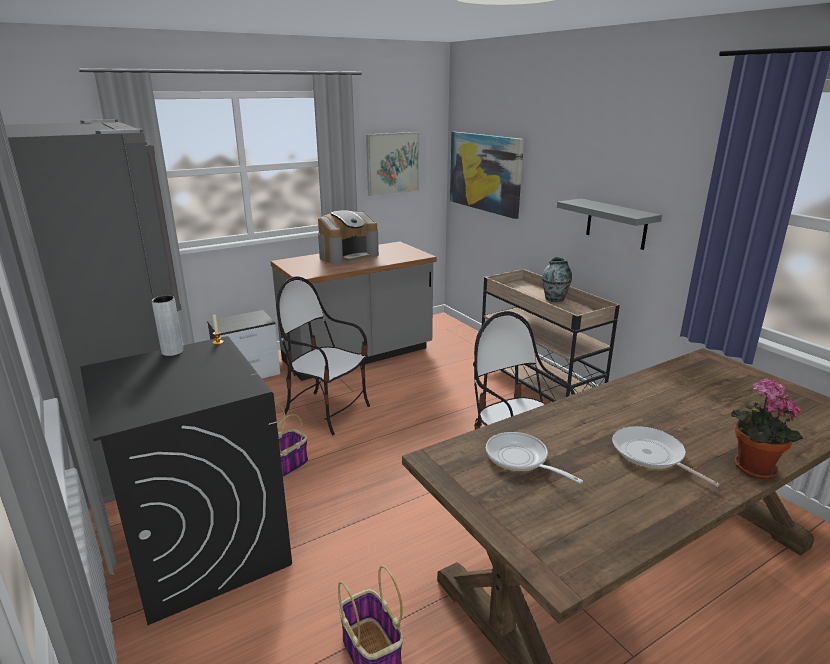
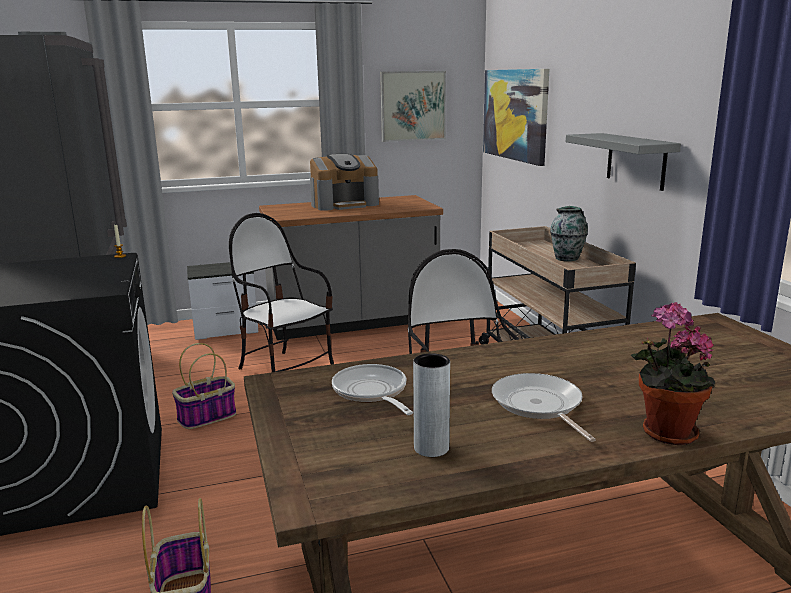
camera: 15 degrees right, 5 degrees down
(172, 351) = (70, 260): grey vase -> grey vase (431, 448)

